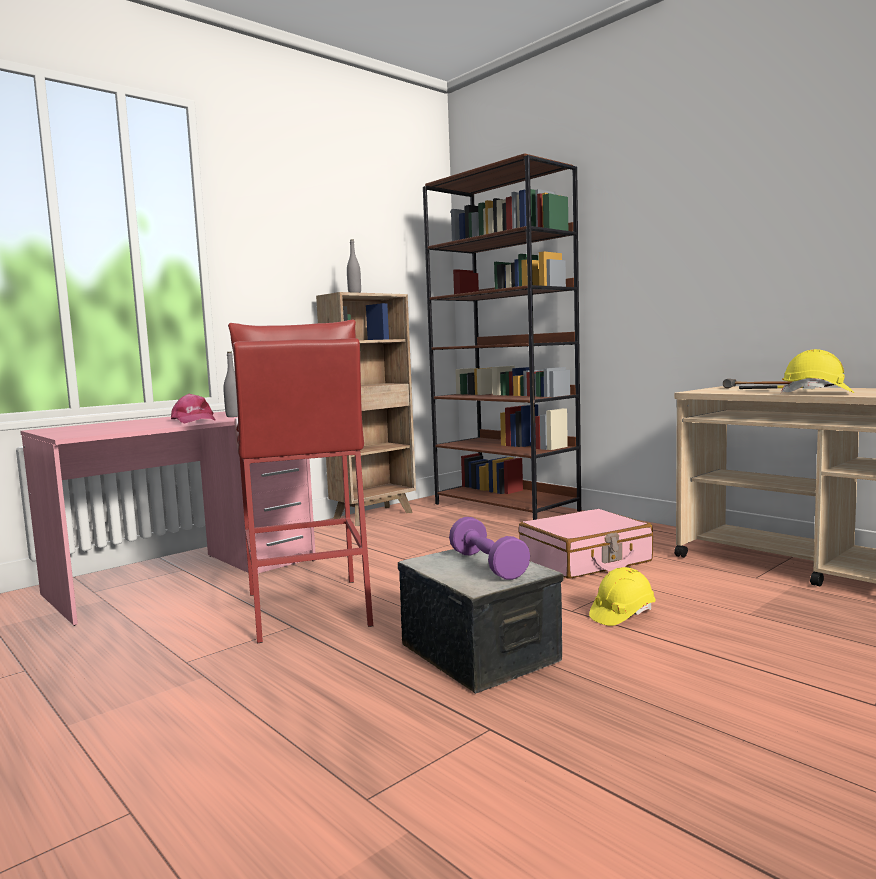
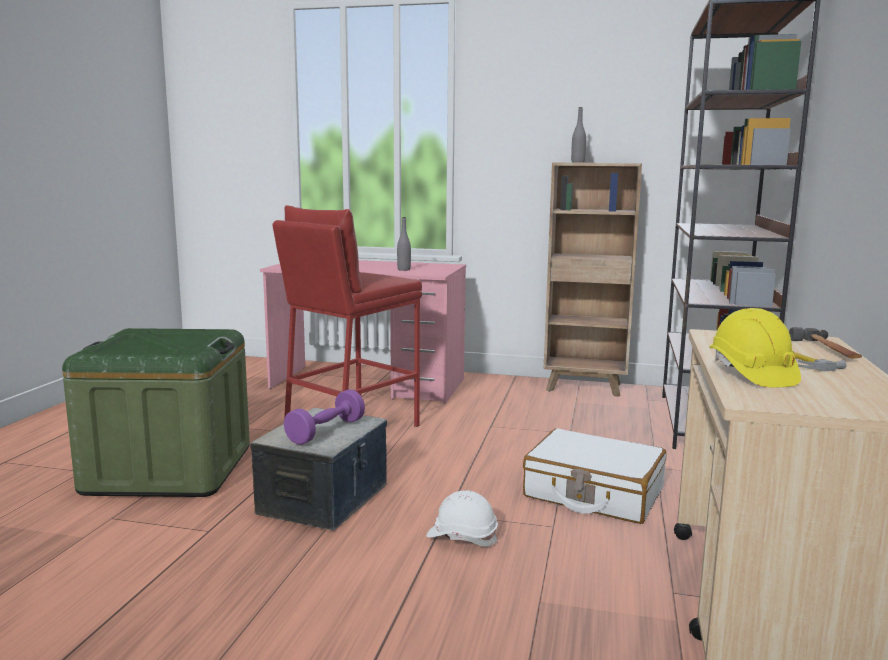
camera: 55 degrees right, 5 degrees up
(193, 420) = (371, 268): pink cap -> none
(250, 732) = (169, 469): none -> green storage box
(585, 560) = (593, 493): pink suitcase -> white suitcase
(622, 614) = (462, 537): yellow hard hat -> white hard hat

